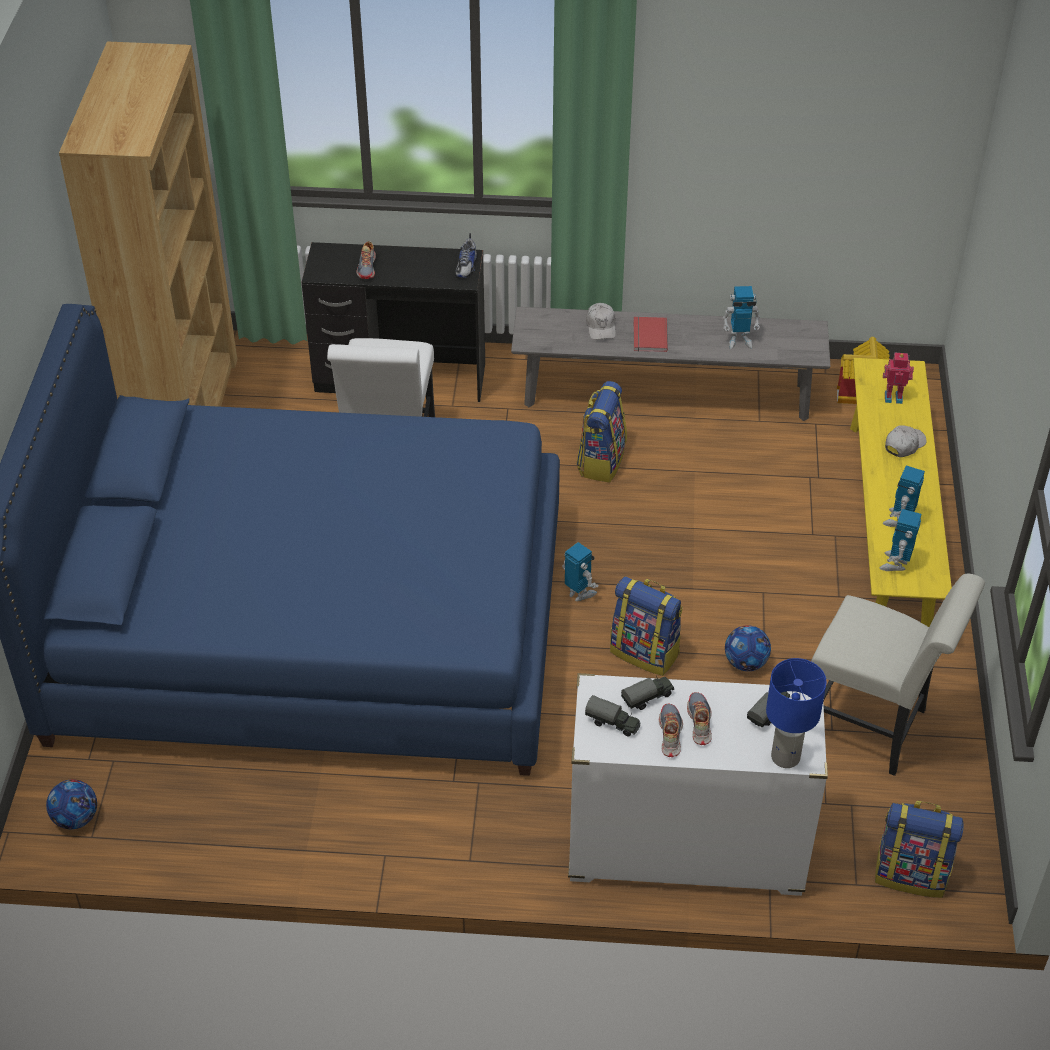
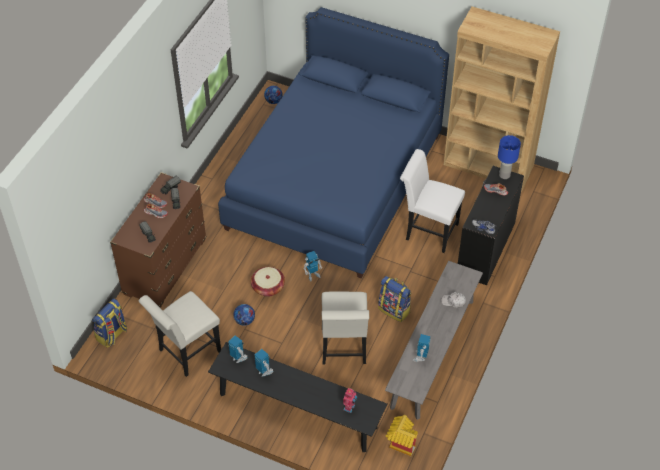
camera: 110 degrees right, 5 degrees up
(645, 652) = (268, 287): backpack -> basket
(648, 336) = (438, 319): red book -> none
(685, 848) = (165, 267): white dresser -> brown dresser
(725, 505) = (343, 349): none -> white chair
(786, 757) = (125, 233): blue table lamp -> blue table lamp (504, 175)
(888, 530) = (297, 411): yellow bench -> black bench
(904, 445) = (312, 397): white cap -> none

